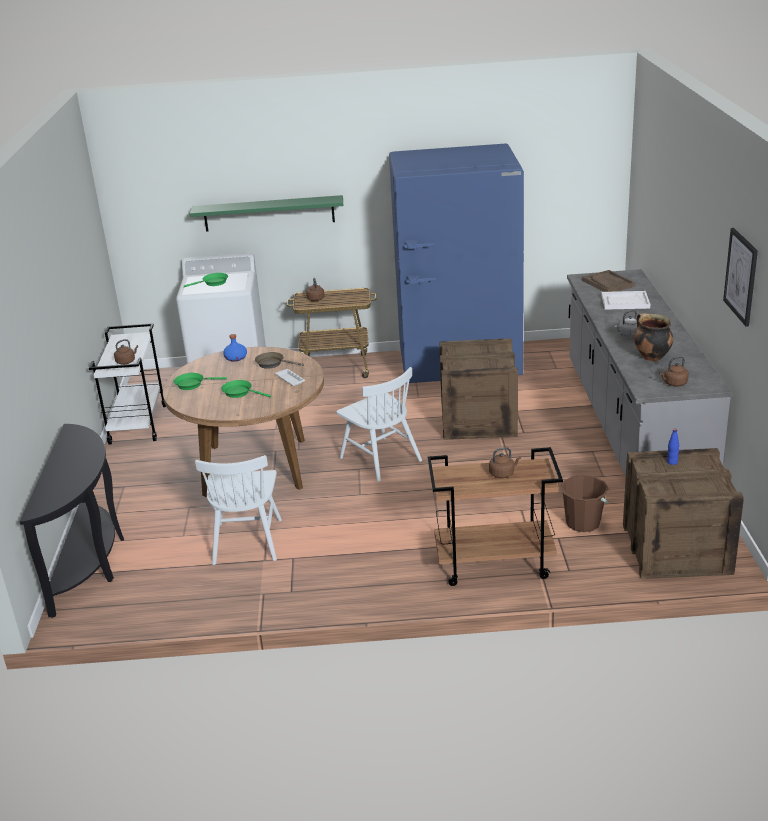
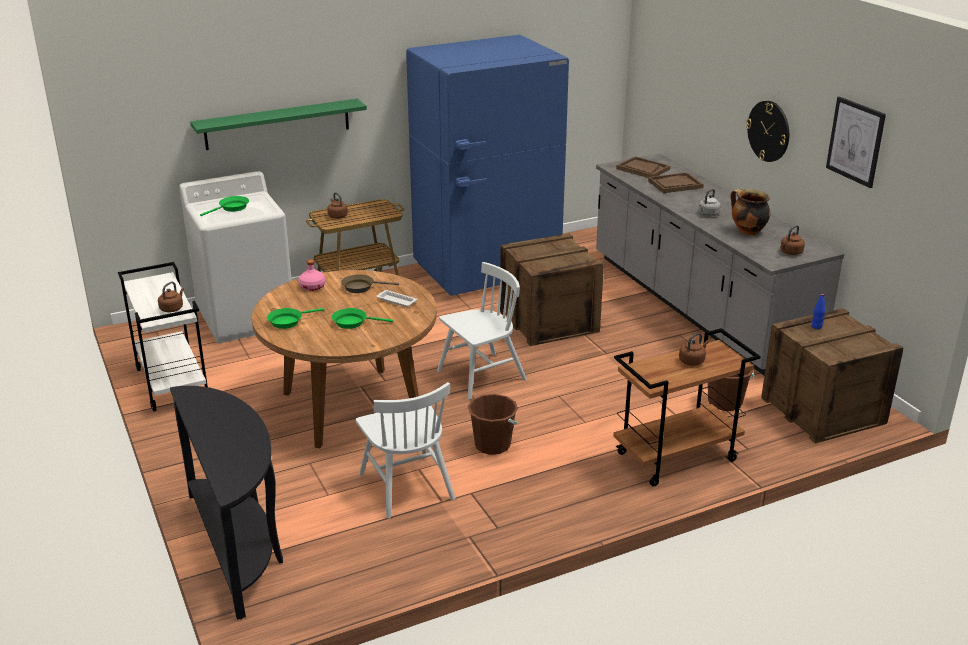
camera: 25 degrees left, 0 degrees up
(236, 358) = (312, 287): blue bottle -> pink bottle
(342, 521) = (492, 445): none -> brown bucket
(380, 459) = (481, 376): white chair -> white chair turned 60 degrees counterclockwise
(625, 302) = (675, 184): white tray -> brown tray
(696, 257) = (769, 131): none -> wall clock

